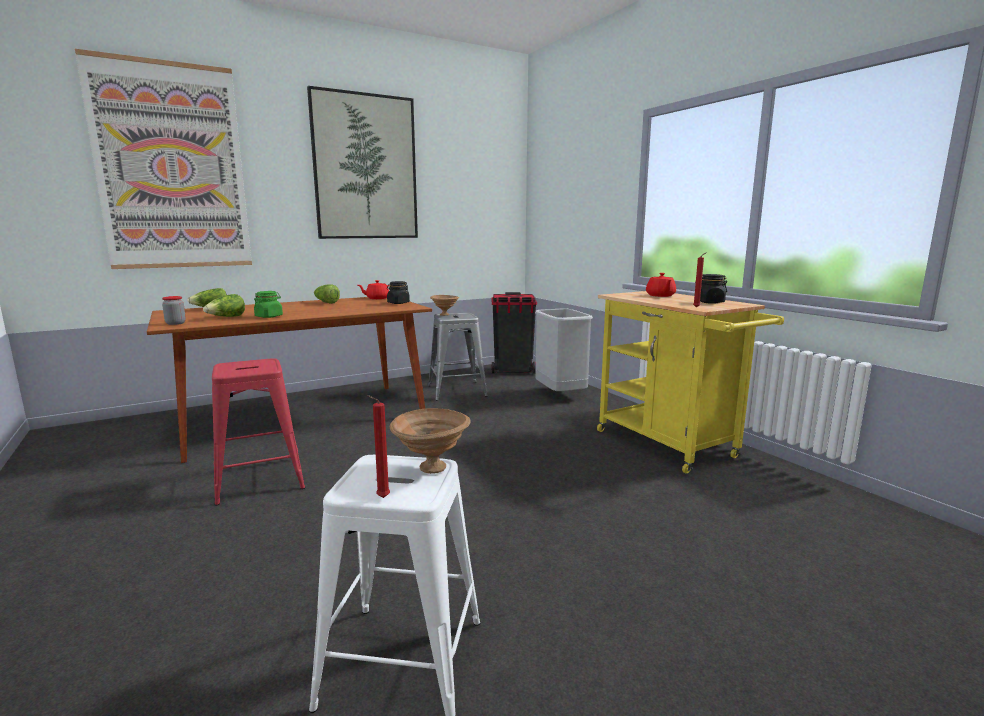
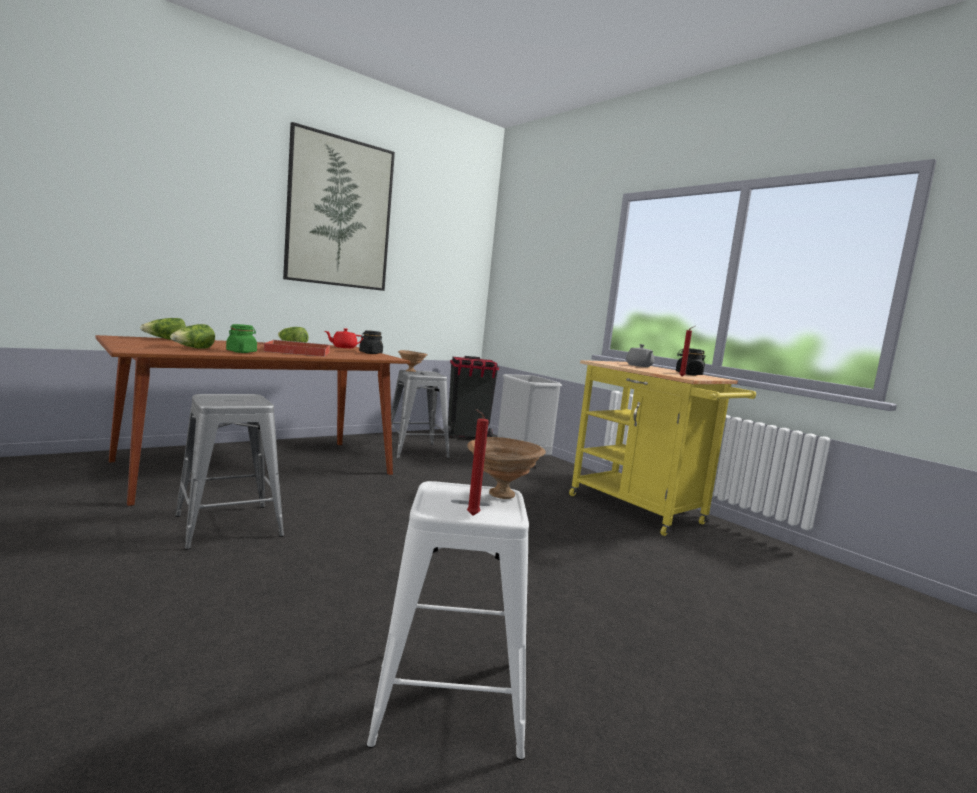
camera: 10 degrees left, 5 degrees down
(172, 167) = (135, 183): picture -> none
(175, 323) = (139, 348): jar -> none
(260, 479) = (229, 525): red stool -> grey stool
(324, 310) = (296, 351): none -> red tray
(660, 296) = (639, 366): red teapot -> grey teapot

